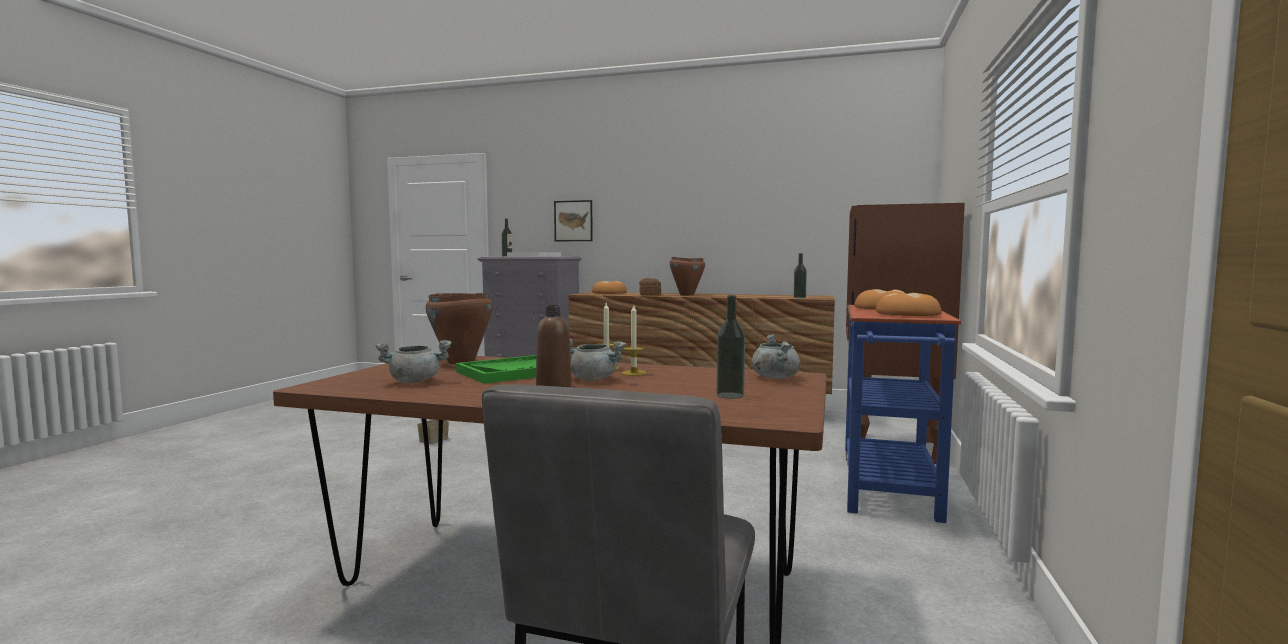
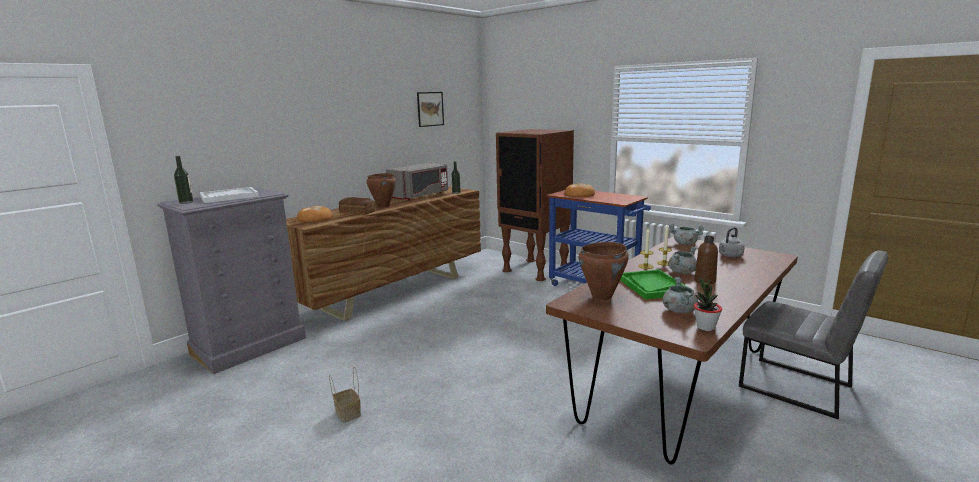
camera: 65 degrees left, 10 degrees up
(350, 389) = (705, 327): none -> potted plant
(573, 221) = (239, 149): picture -> picture (430, 109)
(730, 395) = (729, 256): bottle -> grey kettle
(756, 295) = (420, 196): none -> grey microwave
(908, 314) = (614, 197): bread -> none

